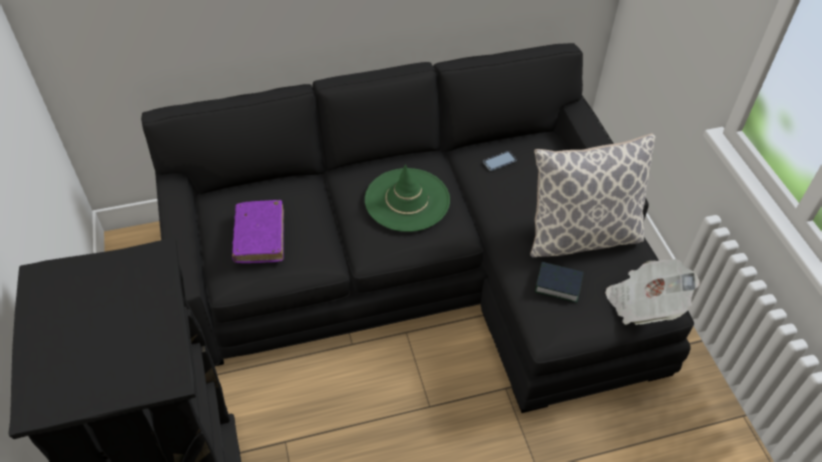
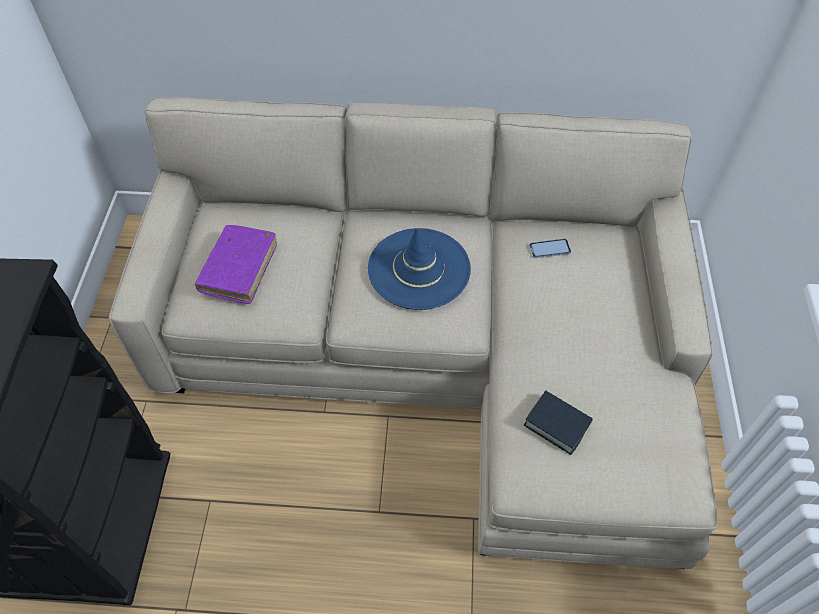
camera: 20 degrees right, 5 degrees up
(407, 200) = (419, 269): green hat -> blue hat
(425, 266) = (440, 345): black sofa -> beige sofa
(581, 235) = (612, 369): pillow -> none
(645, 303) = (658, 482): newspaper -> none

